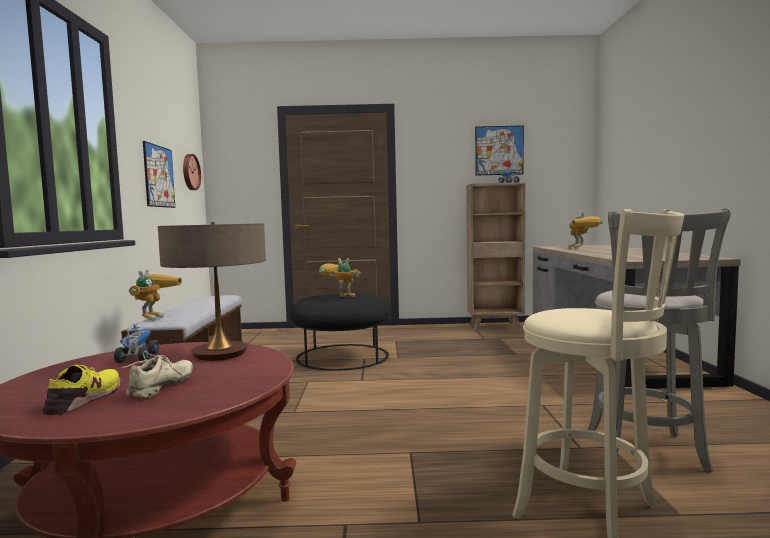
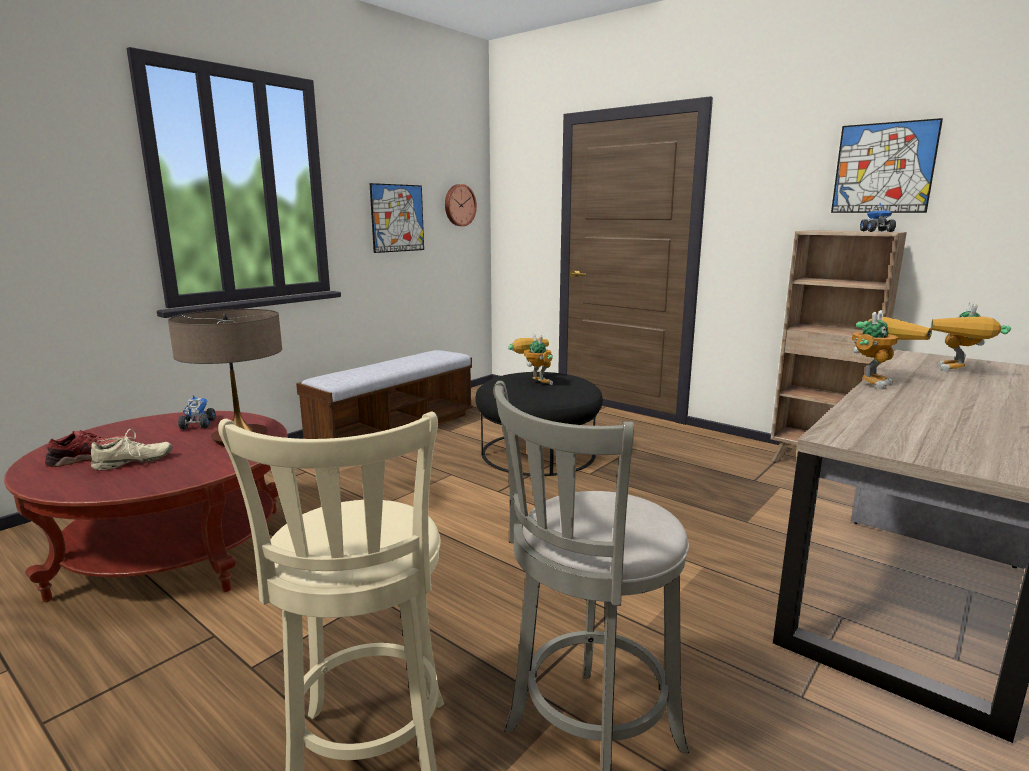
camera: 40 degrees right, 10 degrees up
(86, 398) = (88, 457): yellow shoe -> red shoe
(137, 358) = (198, 424): toy truck -> toy truck turned 45 degrees counterclockwise
(154, 317) = (334, 373): toy robot -> toy robot (875, 381)

